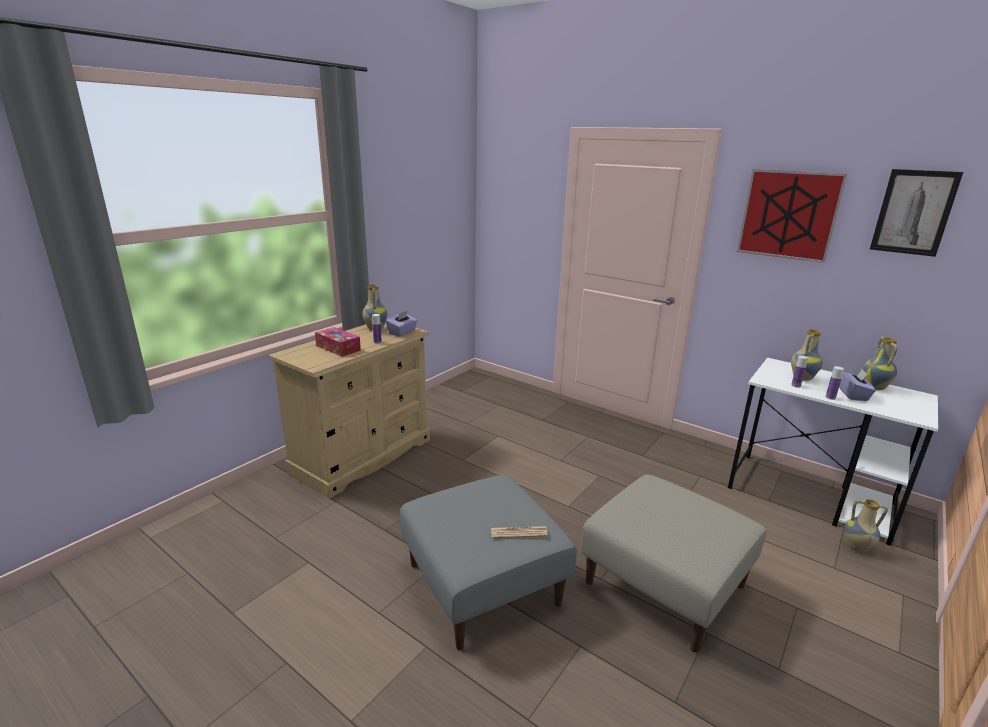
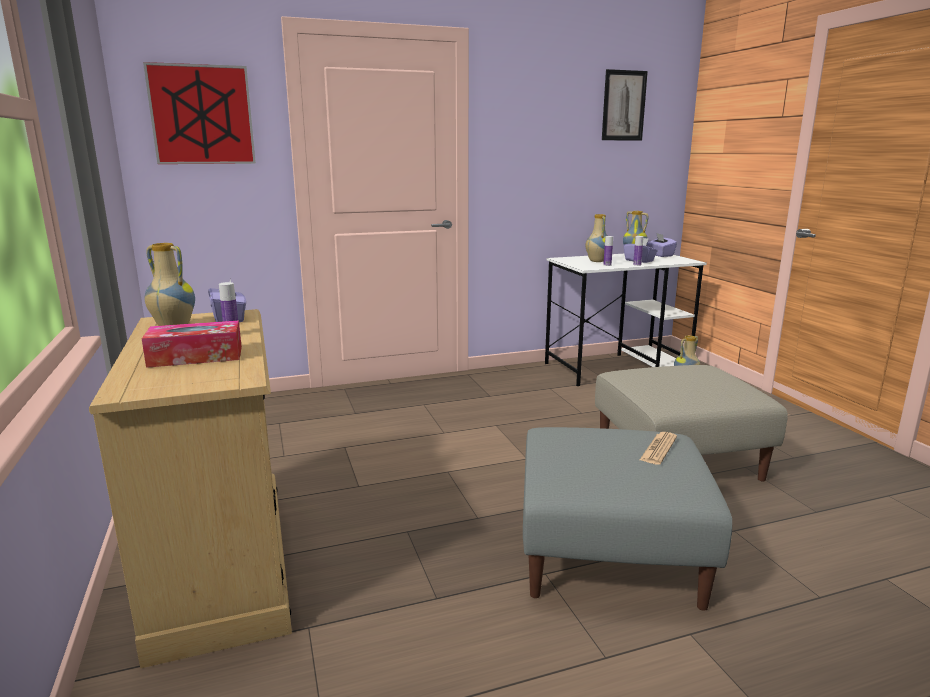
camera: 55 degrees left, 5 degrees down
(788, 215) = (540, 115): picture -> picture (202, 115)
(911, 399) = (659, 255): none -> purple tissue box

